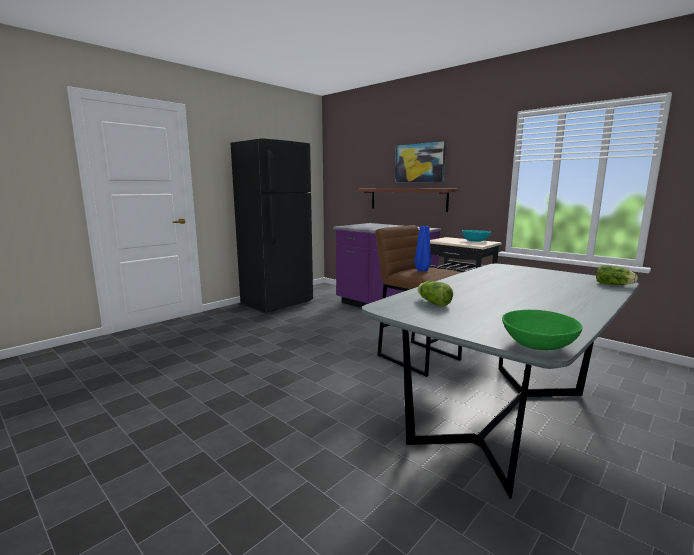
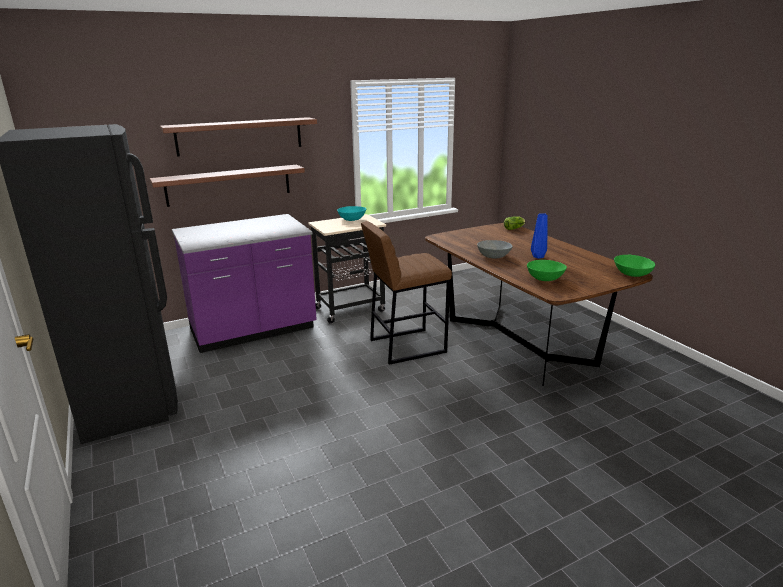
camera: 70 degrees left, 10 degrees up
(419, 163) = (240, 136): picture -> shelf
(422, 270) = (413, 263): blue vase -> blue vase (538, 257)
(432, 302) = (545, 278): lettuce -> green bowl
(476, 283) = (494, 256): none -> grey bowl
(502, 417) = (518, 342): grey dining table -> brown dining table

